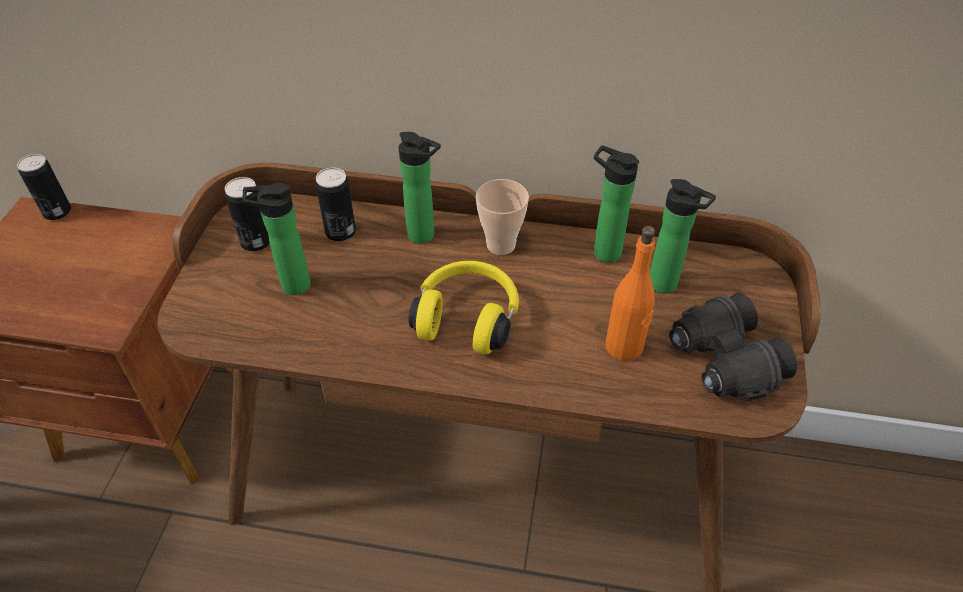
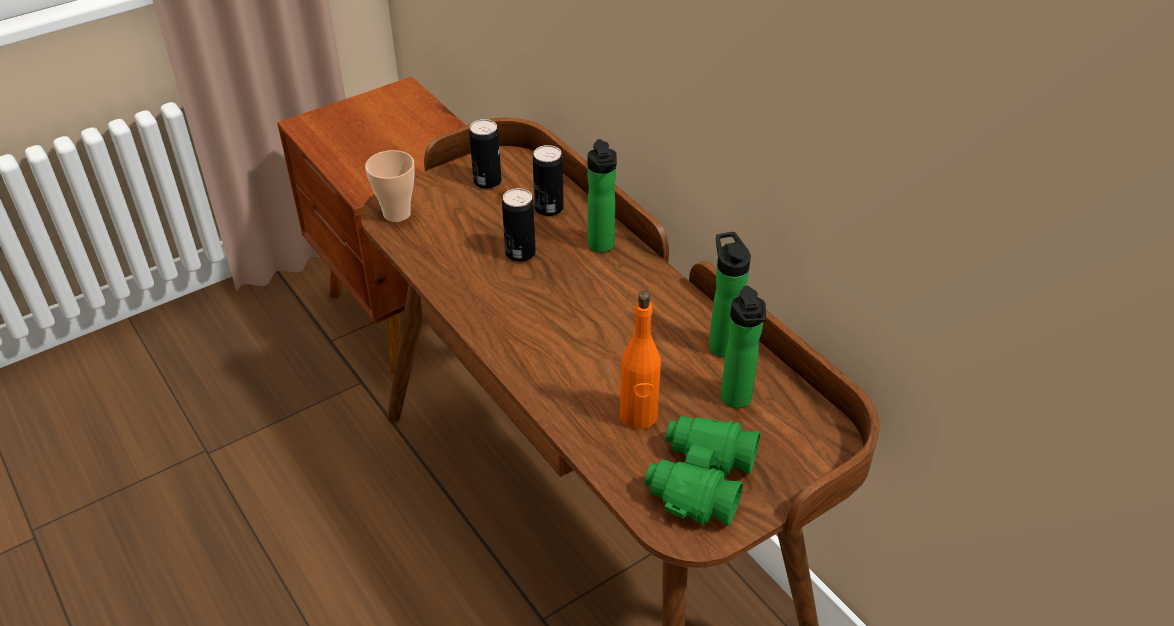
camera: 45 degrees right, 5 degrees down
(57, 212) = (419, 98): can -> can (520, 253)
(291, 285) = (472, 223): bottle -> none
(467, 317) = (556, 319): yellow headphones -> none
(501, 245) = (648, 288): cup -> cup (397, 214)
(722, 362) = (699, 480): black binoculars -> green binoculars

